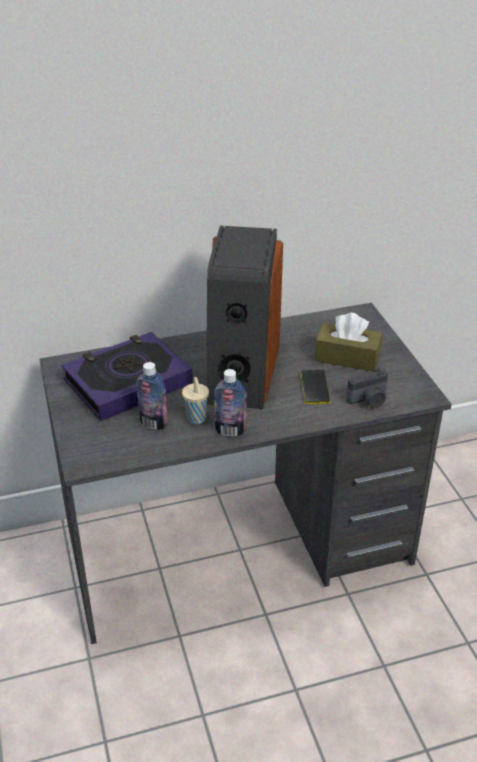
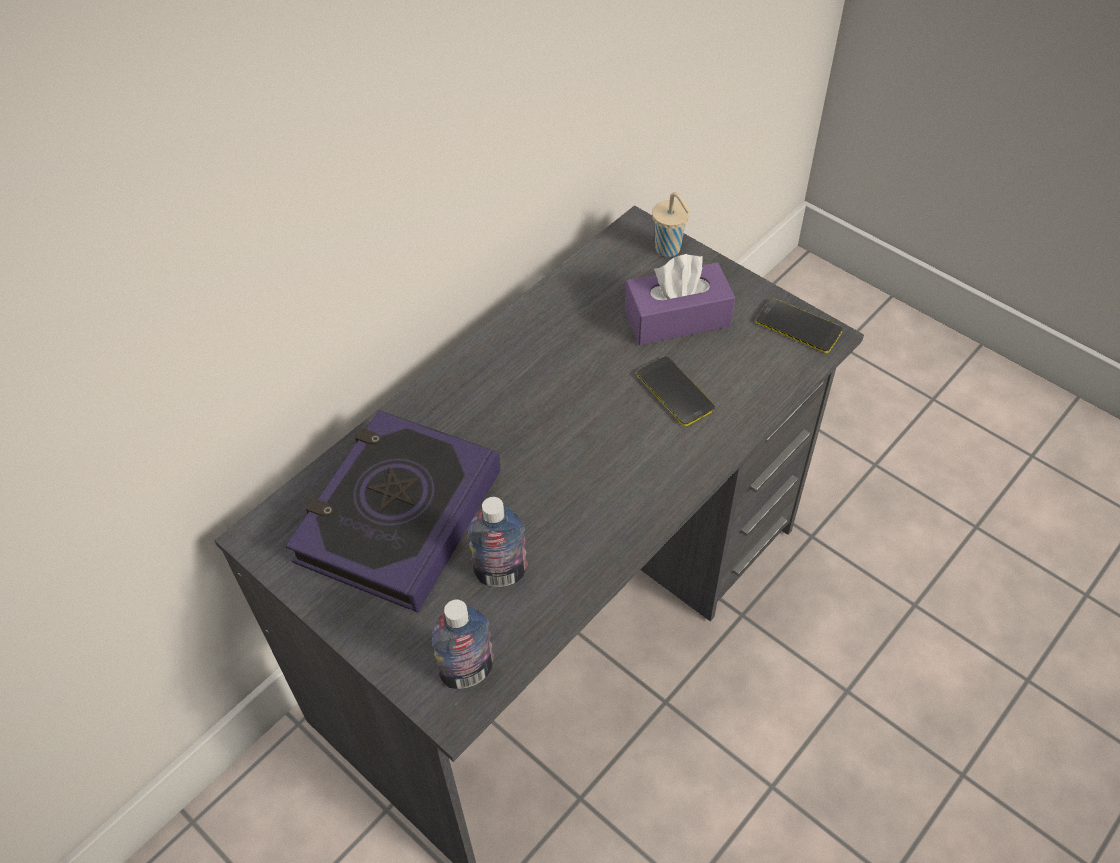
camera: 30 degrees left, 15 degrees up
(196, 419) = (557, 533): beige cup -> beige cup (669, 249)
(230, 431) = (621, 529): bottle -> bottle (468, 672)
(241, 372) = (554, 414): speaker -> none
(347, 357) = (677, 318): brown tissue box -> purple tissue box
(369, 400) = (761, 380): camera -> none
(414, 386) = (798, 326): none -> phone

